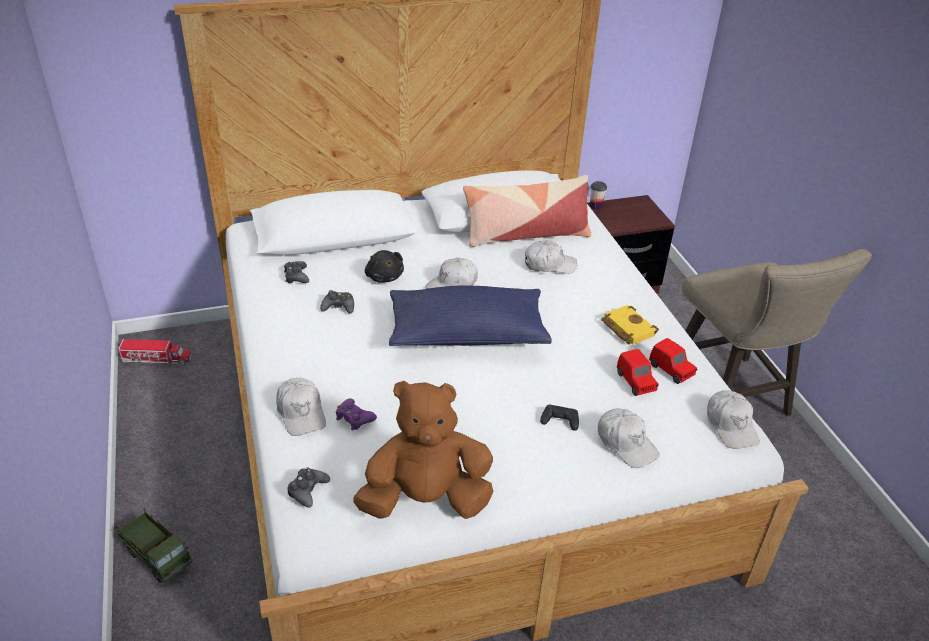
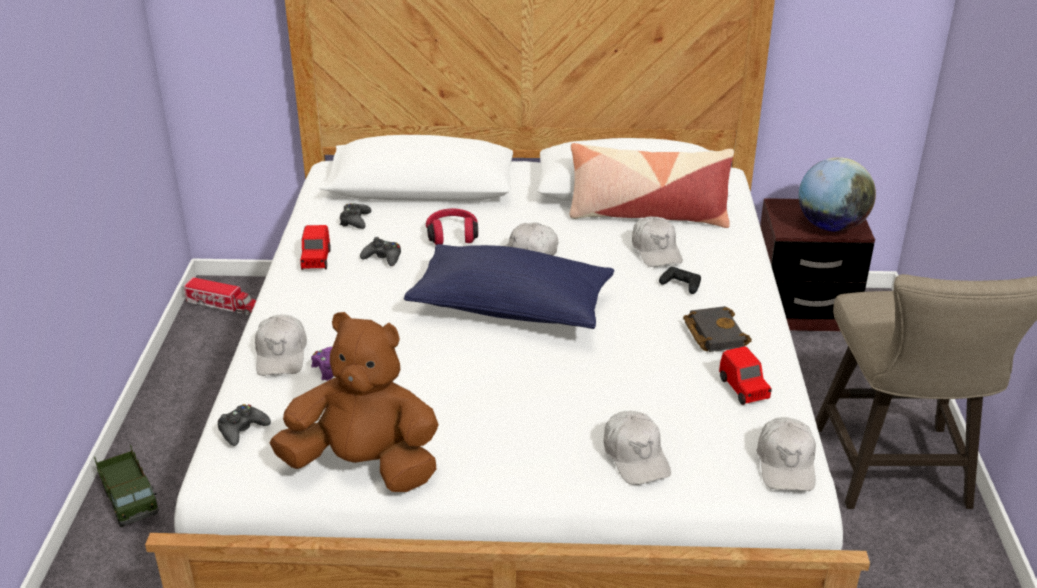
camera: 20 degrees right, 5 degrees down
(384, 276) = (452, 235): black plush toy -> red headphones
(549, 265) = (656, 250): white cap -> white cap turned 60 degrees clockwise
(560, 420) = (569, 417): black game controller -> black game controller (681, 284)
(595, 206) = (779, 204): cup -> none
(626, 328) = (713, 333): yellow book -> black book
(636, 382) = (688, 393): red toy car -> red toy car (316, 260)
(640, 219) = (831, 226): none -> globe

